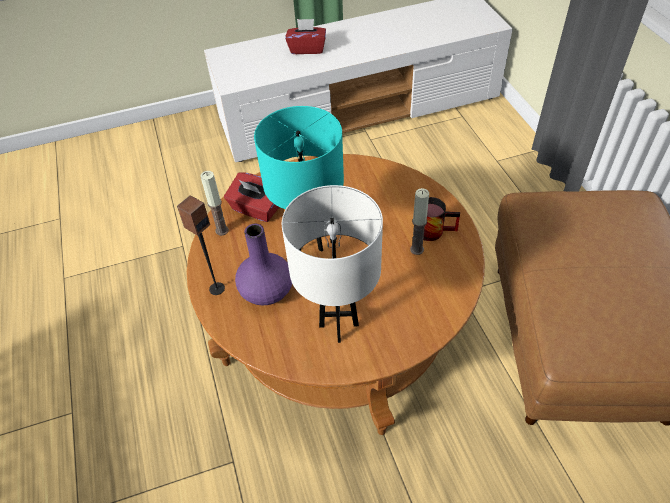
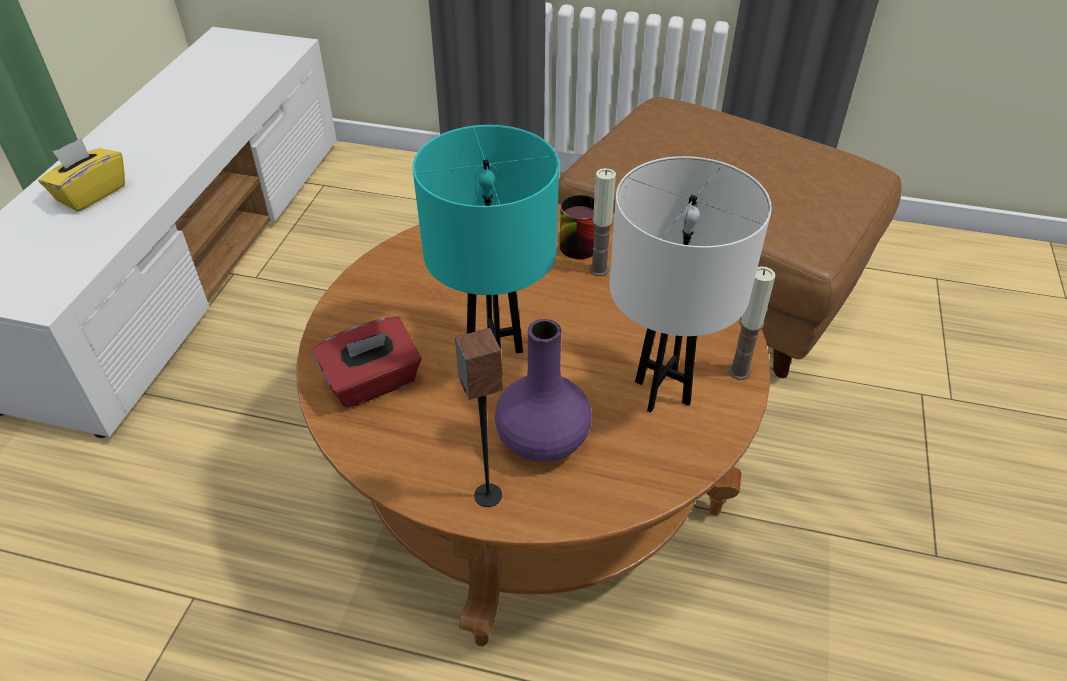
camera: 60 degrees left, 5 degrees down
(222, 230) = (374, 440): candle -> candle (739, 371)
(307, 49) = (91, 194): red tissue box -> yellow tissue box

